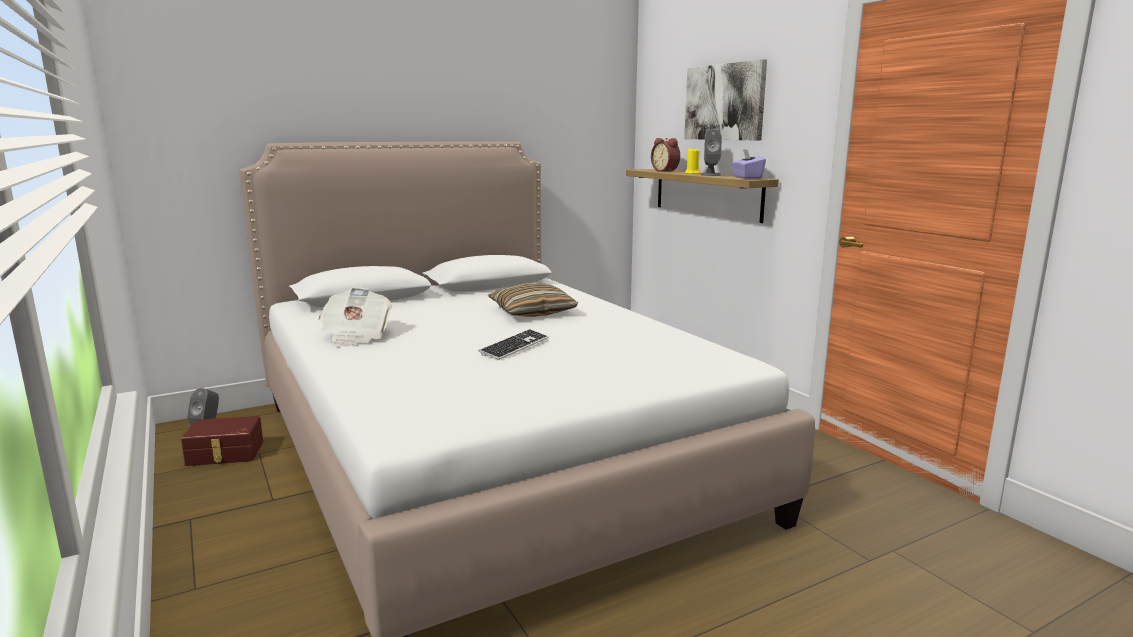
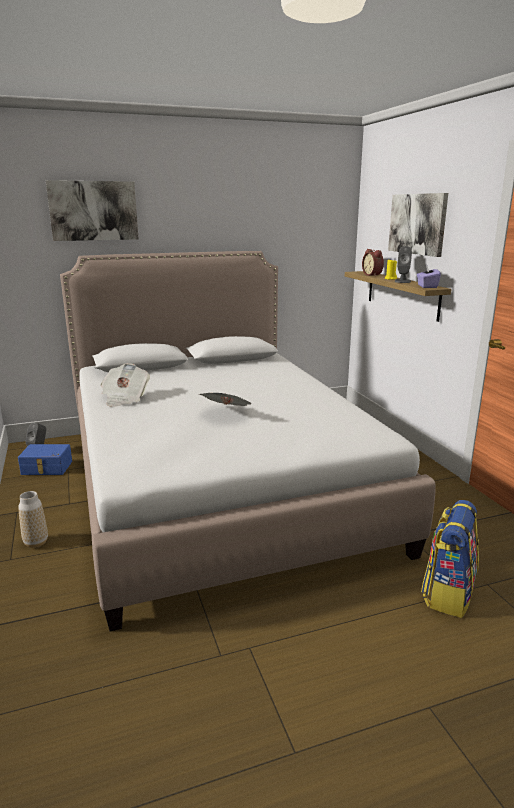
camera: 10 degrees right, 5 degrees up
(225, 454) = (46, 468): brown storage box -> blue storage box
(232, 560) = (36, 542): none -> vase
(287, 82) = (93, 211): none -> picture
(515, 346) = (227, 413): keyboard -> newspaper
(532, 312) = (253, 384): pillow -> none
(848, 567) = (447, 593): none -> backpack

